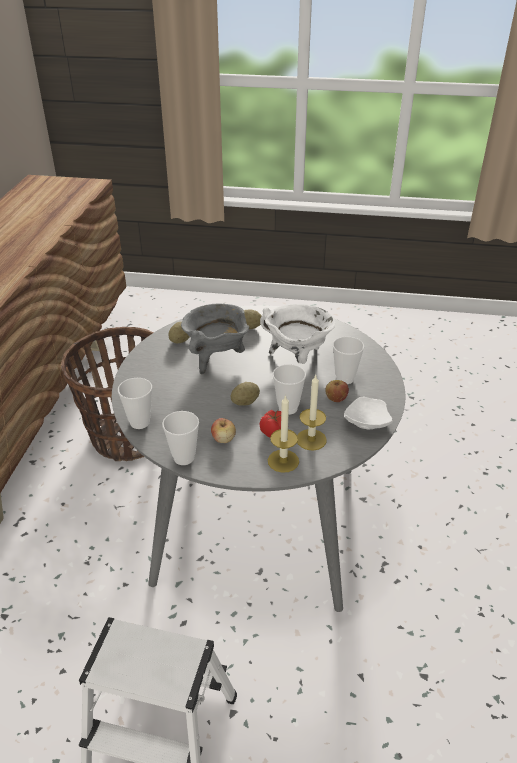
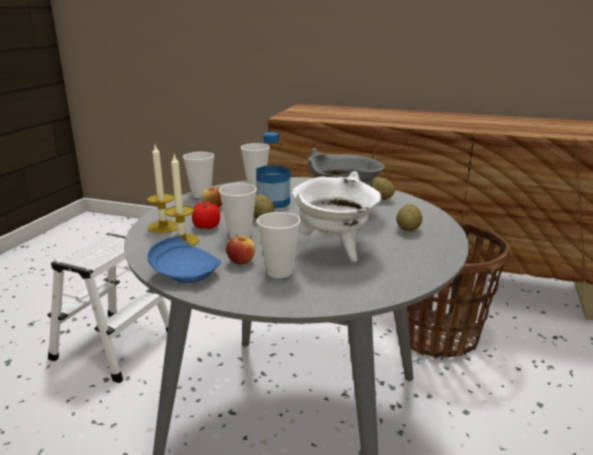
camera: 100 degrees right, 15 degrees down
(202, 401) = (273, 203): none -> bottle
(366, 422) = (185, 272): white plate -> blue plate

